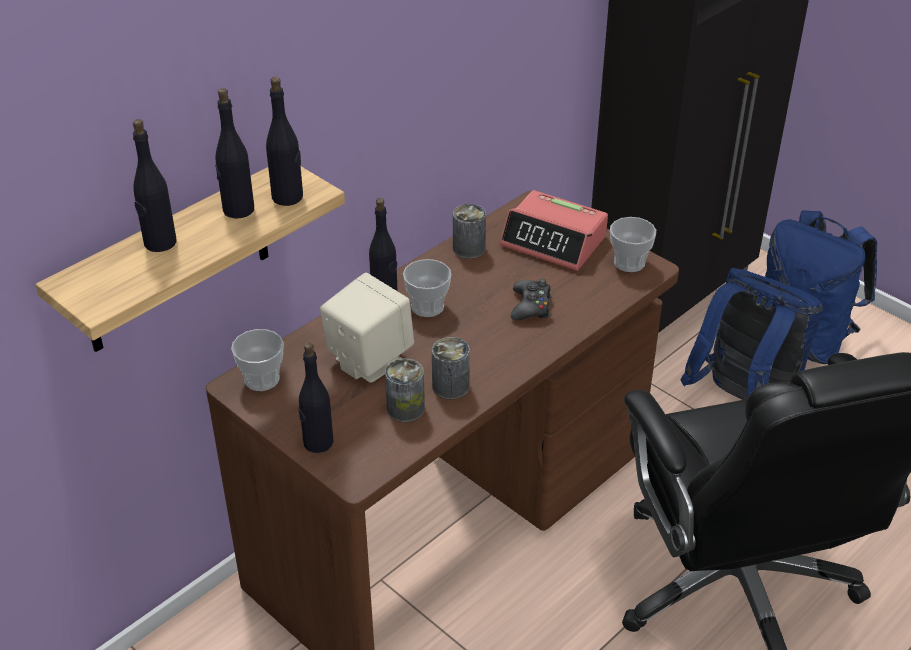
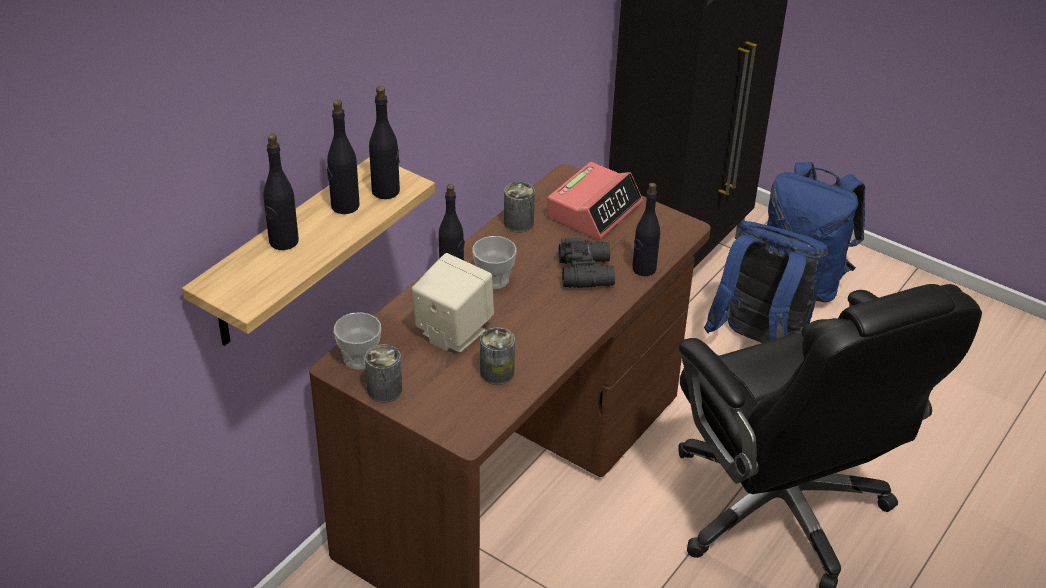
camera: 10 degrees left, 0 degrees up
(317, 442) = (426, 410): black bottle -> black bottle (643, 269)
(450, 386) = (532, 349): can -> can (384, 390)
(531, 306) = (587, 271): black game controller -> black binoculars
(554, 241) = (594, 210): alarm clock -> alarm clock turned 75 degrees counterclockwise
(629, 263) = (665, 224): cup -> none

